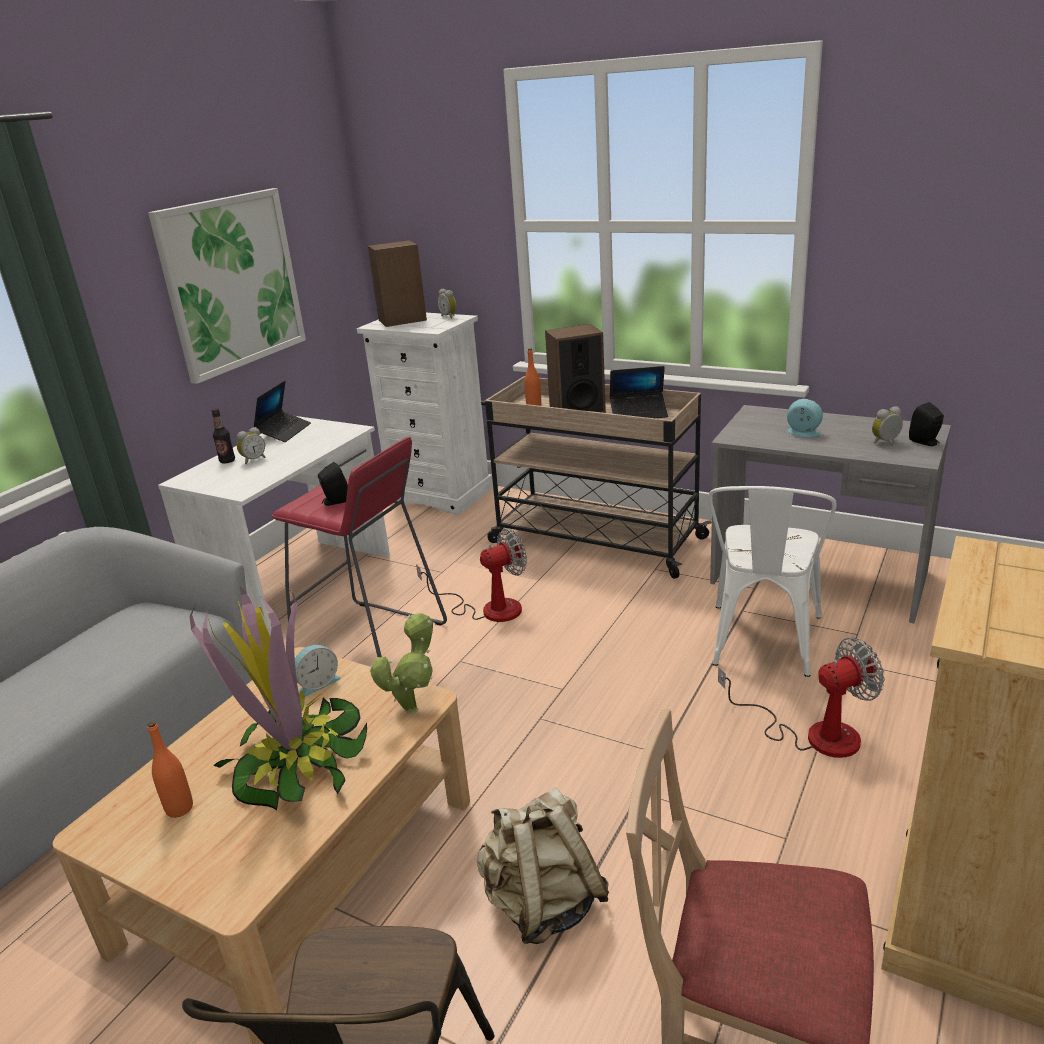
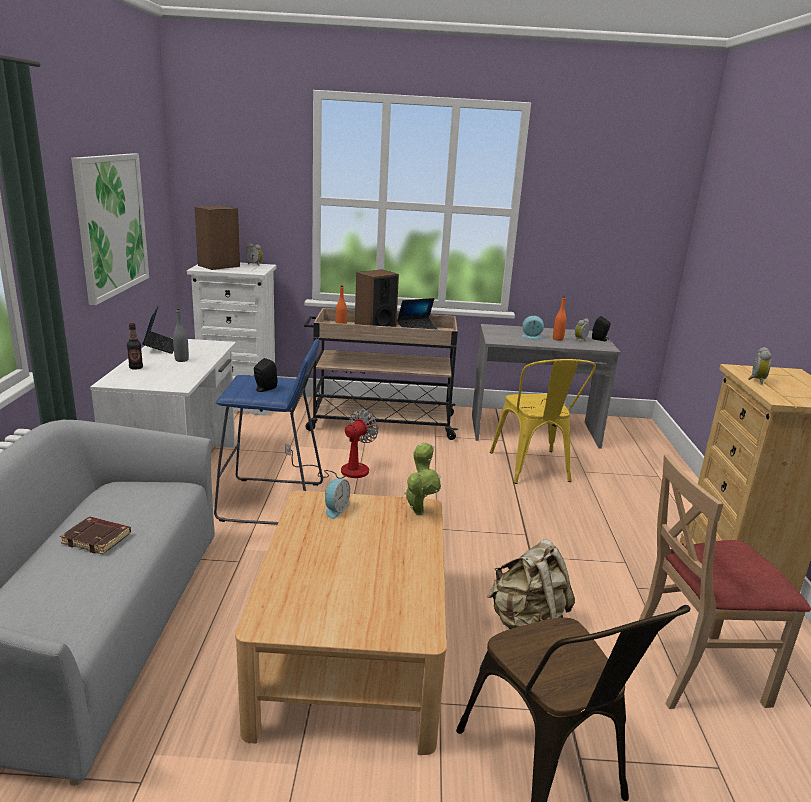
camera: 30 degrees left, 5 degrees down
(62, 675) = (98, 539): none -> brown book
(179, 808) = (318, 596): orange bottle -> orange bottle (557, 339)
(253, 460) = (160, 366): alarm clock -> alarm clock (755, 380)
(285, 452) = (181, 360): none -> grey bottle
(295, 763) = (374, 555): potted plant -> none
(370, 641) = (272, 502): red stool -> blue stool
(763, 645) = (533, 469): white chair -> yellow chair
(813, 734) = (597, 510): fan -> none

